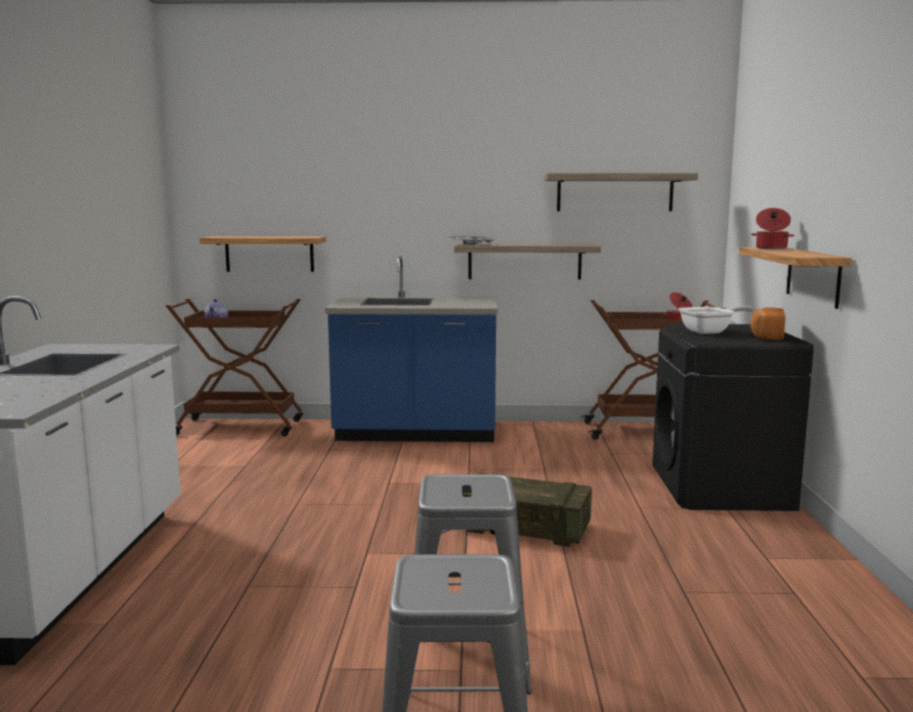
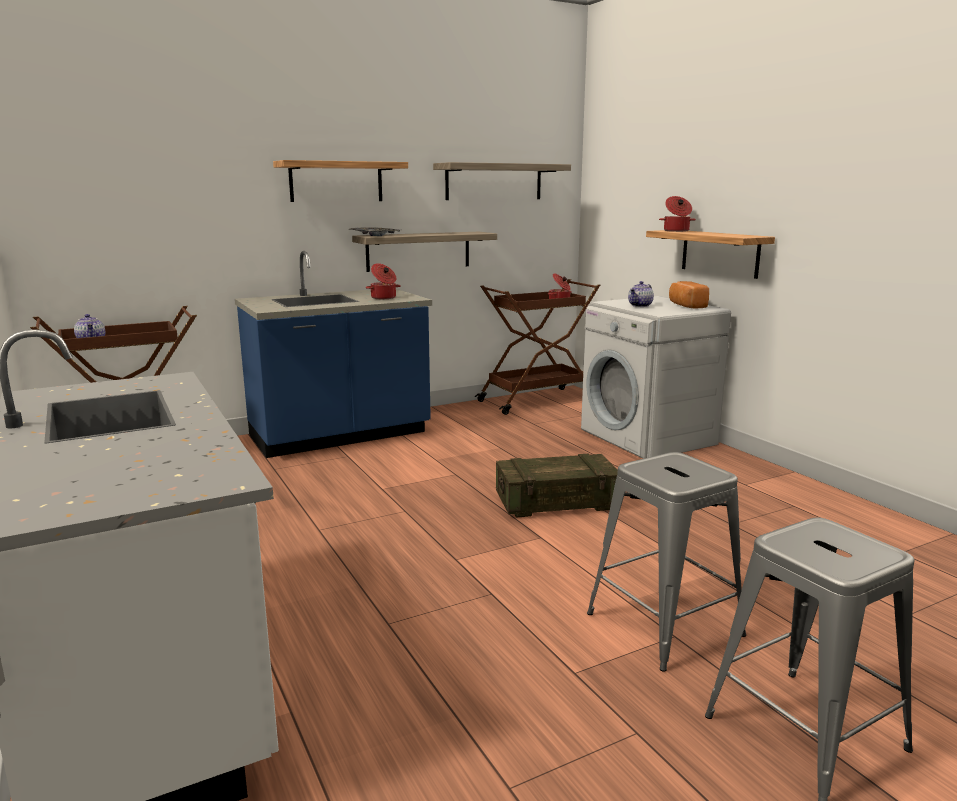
camera: 30 degrees left, 5 degrees up
(269, 254) = (140, 255): shelf -> shelf (336, 182)
(459, 304) = (383, 298): none -> cooking pot
(710, 332) = (640, 306): frying pan -> teapot
(718, 487) = (646, 437): black washing machine -> white washing machine

